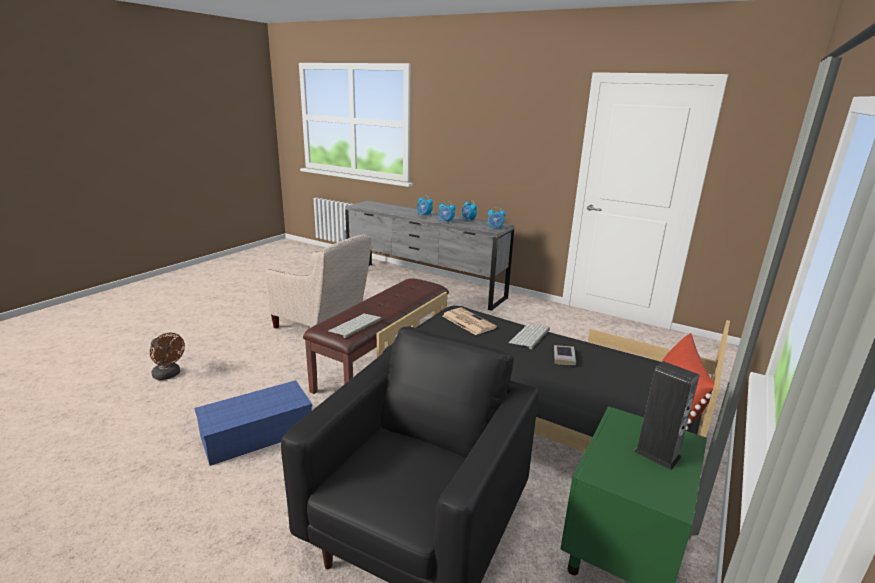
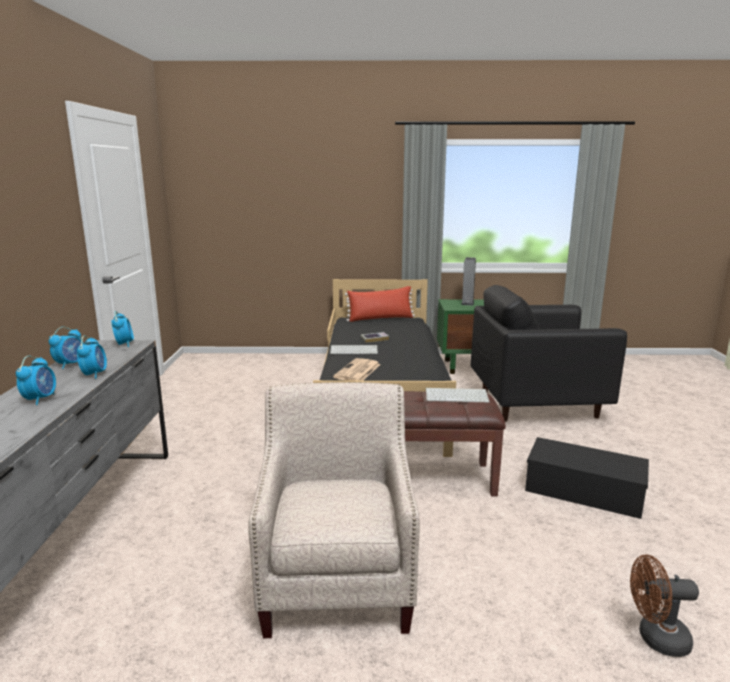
camera: 120 degrees left, 5 degrees down
(169, 375) = (656, 638): brown fan -> brown fan turned 90 degrees counterclockwise
(256, 435) = (585, 490): blue storage box -> black storage box

